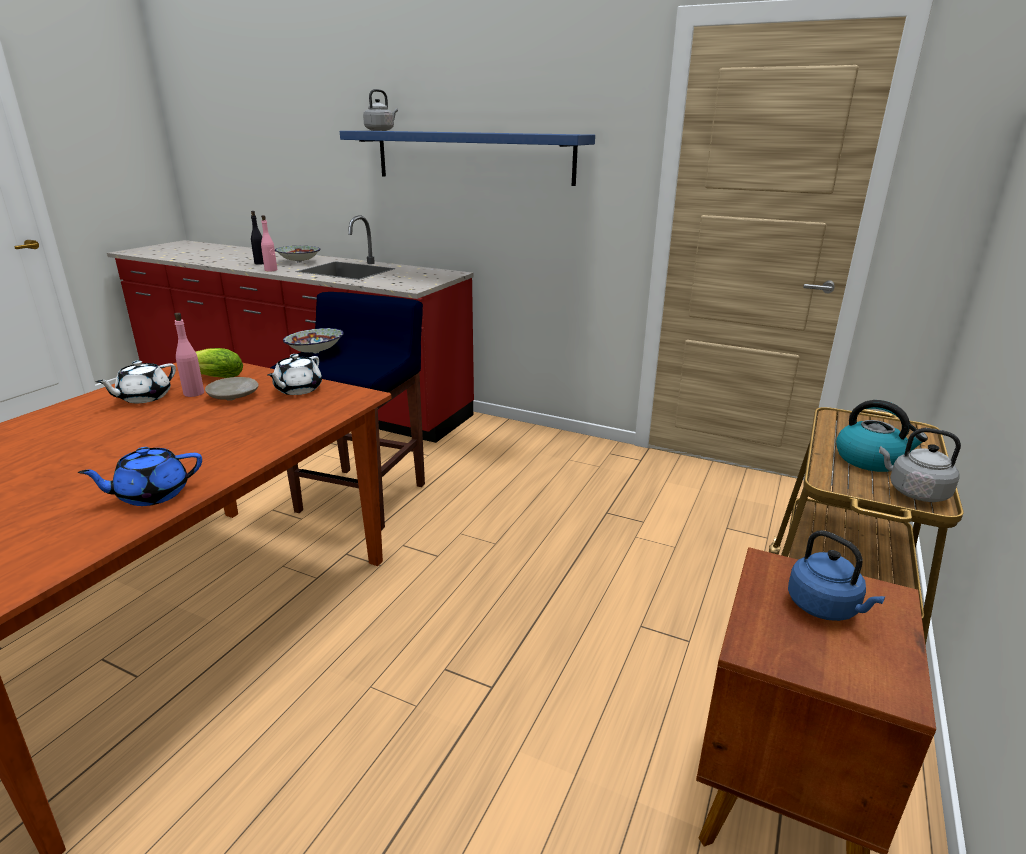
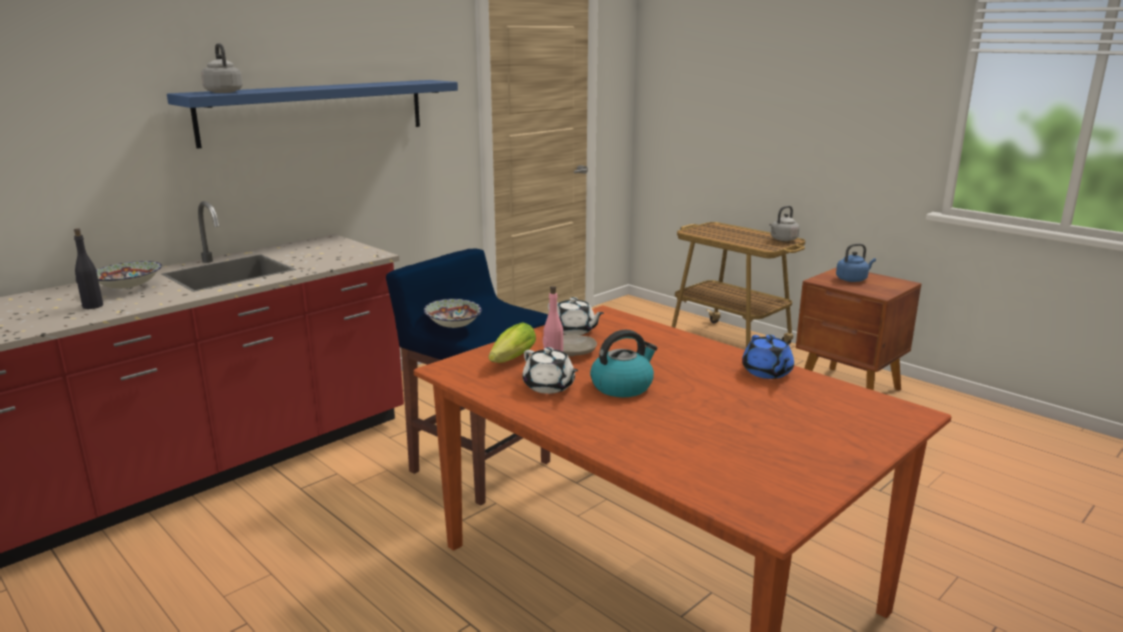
camera: 70 degrees left, 5 degrees down
(271, 270) = (159, 301): pink bottle -> none
(870, 460) = (745, 238): kettle -> kettle (622, 386)

